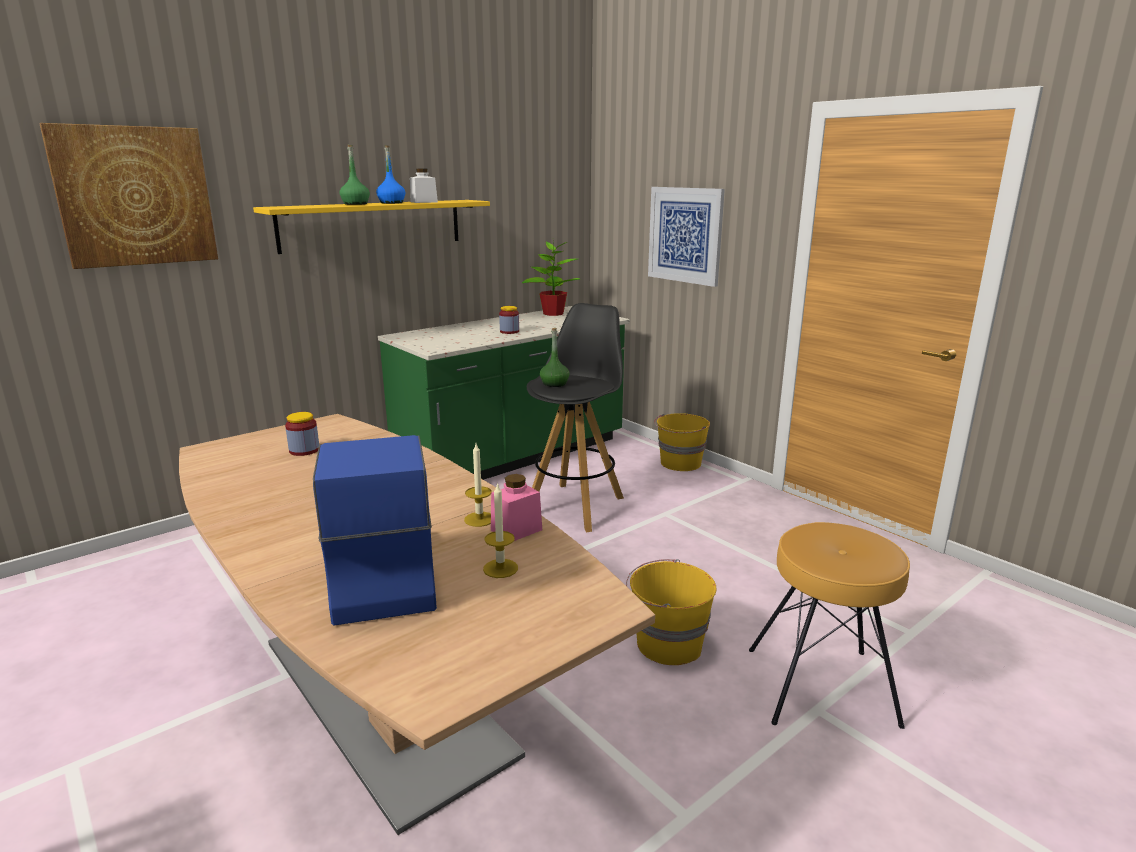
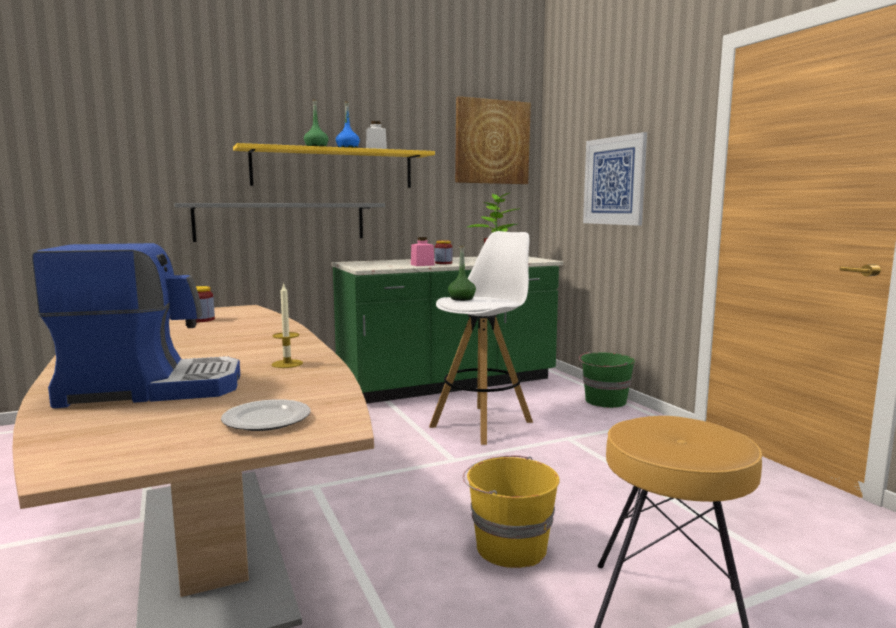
camera: 15 degrees right, 10 degrees down
(135, 196) = (140, 131): picture -> picture (492, 142)
(317, 293) = (281, 221): none -> grey shelf
(381, 575) = (152, 387): coffee machine -> coffee machine turned 75 degrees clockwise
(500, 568) = (262, 393): candle -> none
(516, 530) = (311, 372): pink jar -> pink jar (422, 265)
(542, 606) = (266, 420): none -> plate
(575, 506) = (482, 423): black stool -> white stool
(680, 463) = (605, 401): yellow bucket -> green bucket

